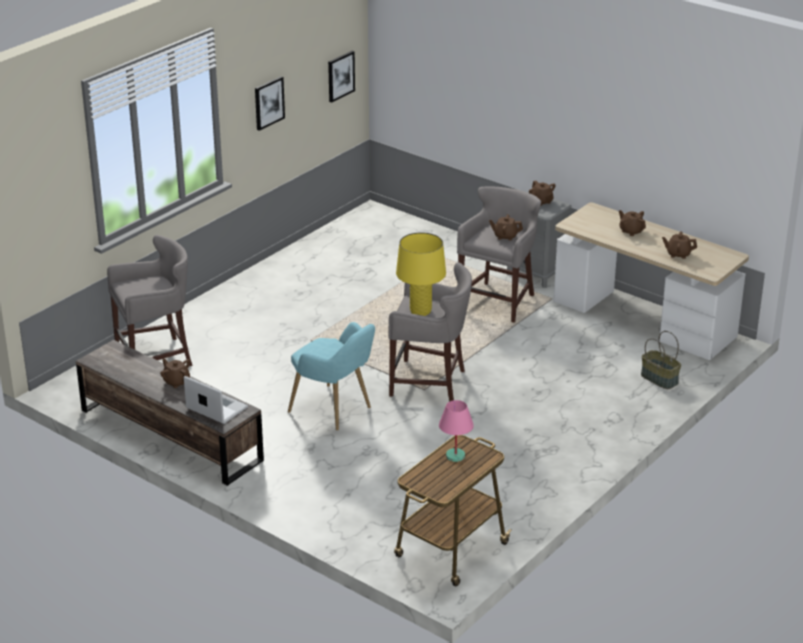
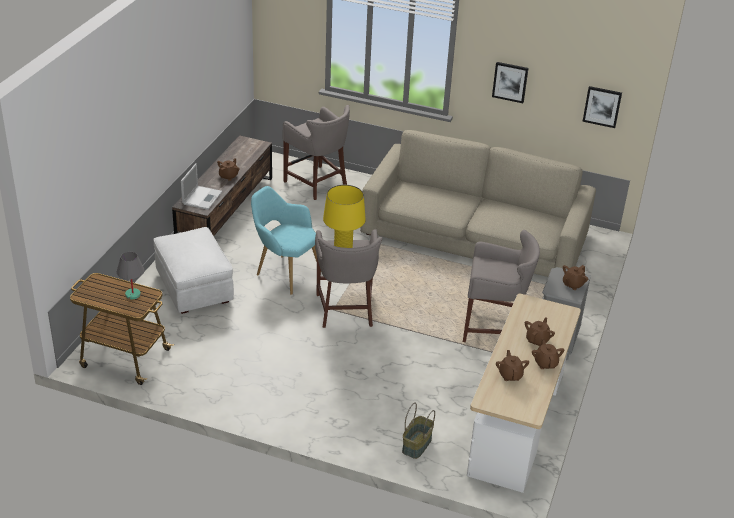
camera: 70 degrees right, 5 degrees up
(331, 277) = (474, 235): none -> beige sofa
(333, 481) = (194, 288): none -> white ottoman
(335, 411) = (284, 272): turquoise armchair -> turquoise armchair turned 105 degrees clockwise
(455, 456) = (133, 294): pink table lamp -> grey table lamp
(505, 236) = (496, 274): brown teapot -> brown teapot (545, 363)

